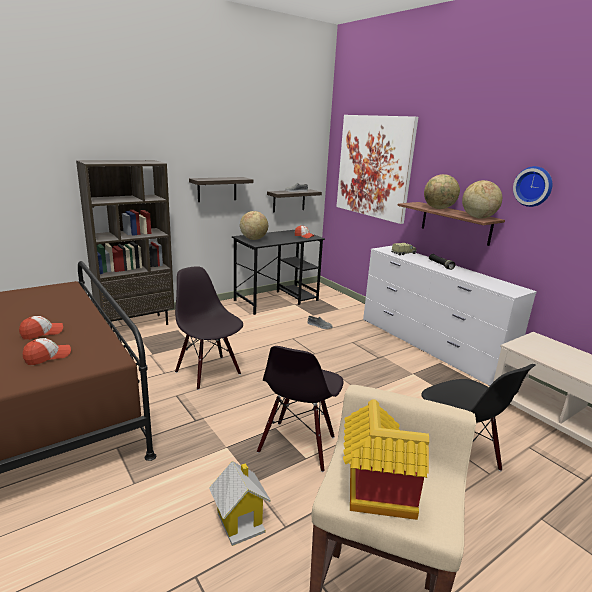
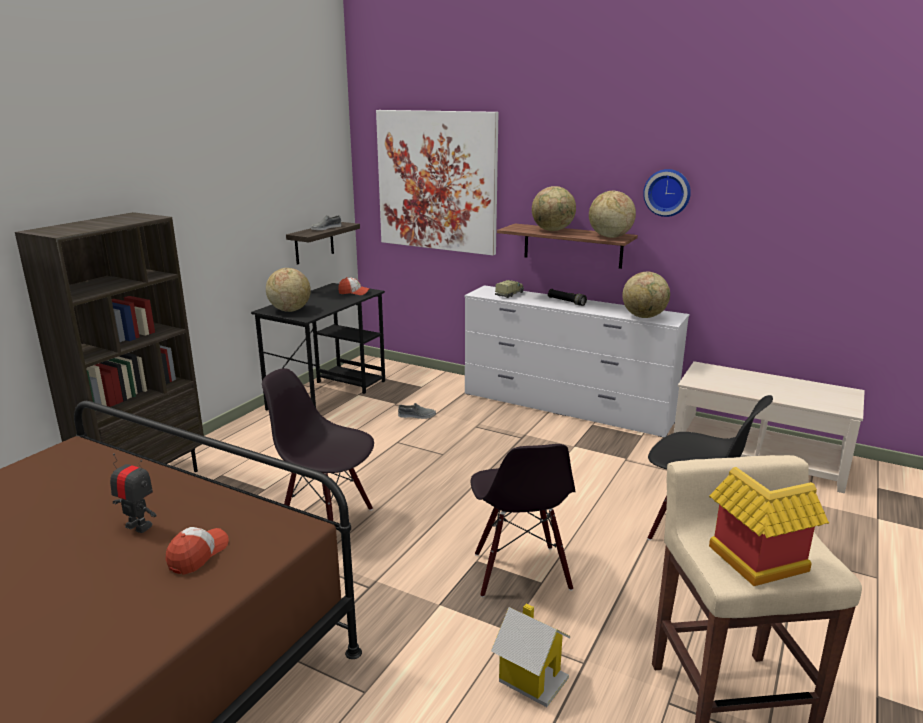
camera: 25 degrees left, 0 degrees up
(42, 333) = (138, 526): cap -> toy robot
(217, 189) = (221, 243): shelf -> none
(493, 285) = (644, 316): none -> globe

